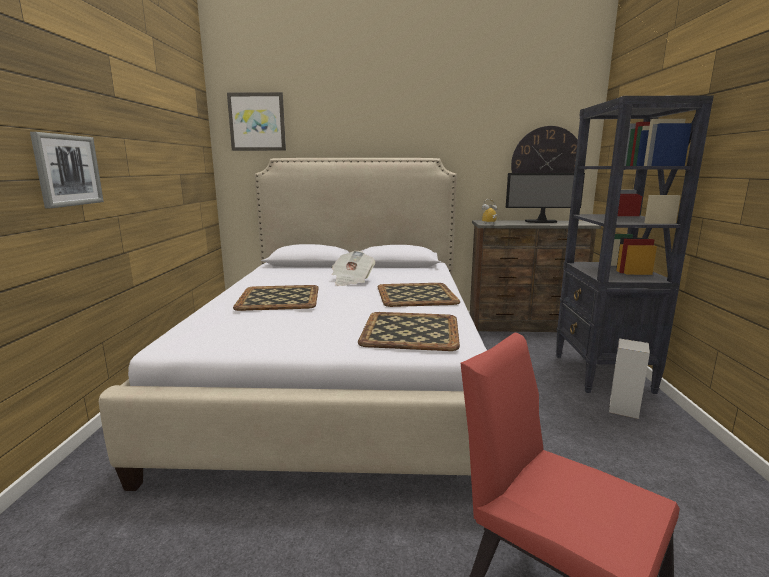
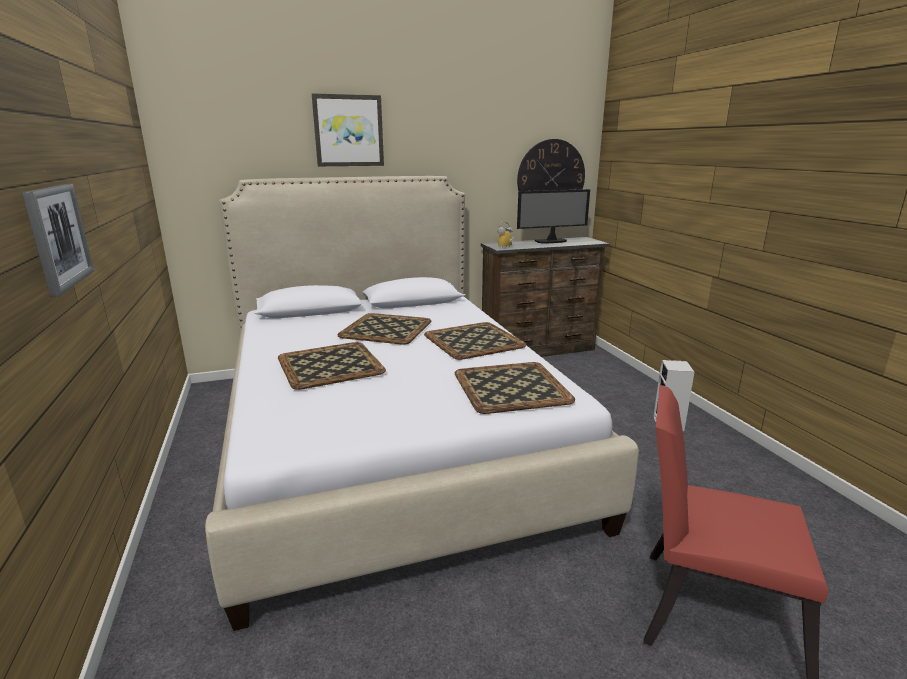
camera: 20 degrees left, 5 degrees up
(257, 122) = (214, 131): picture -> picture (348, 131)
(351, 280) = (386, 329): newspaper -> tray
(602, 374) = (633, 391): black bookcase -> none

